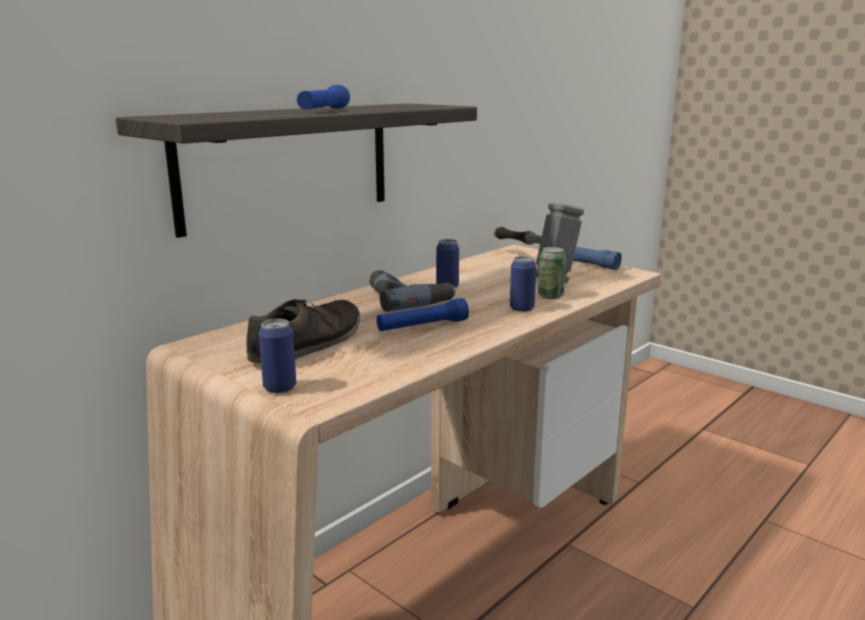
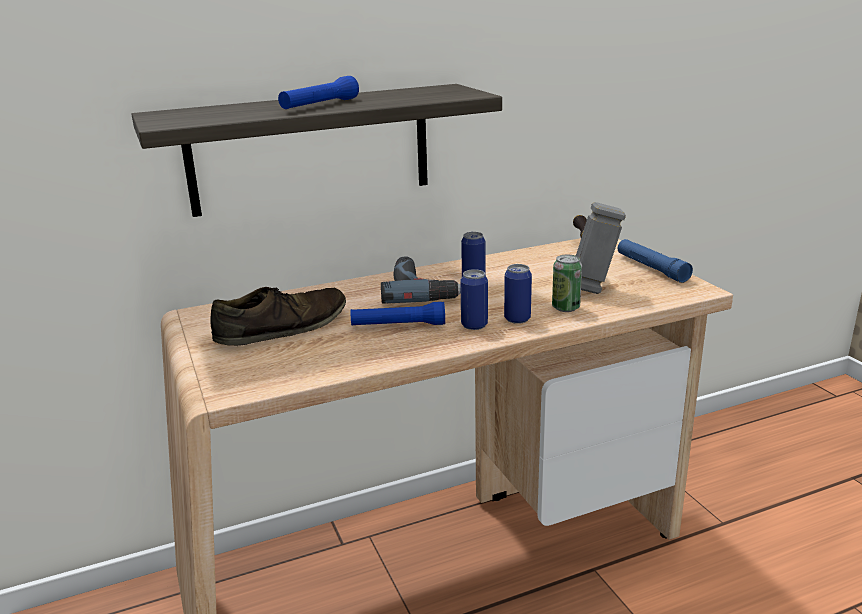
camera: 25 degrees right, 5 degrees up
(280, 387) = (215, 370): can -> can (474, 325)

